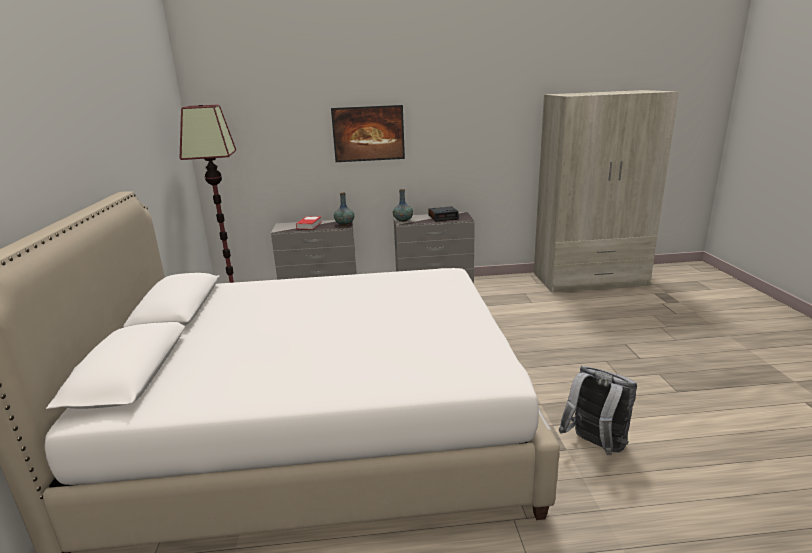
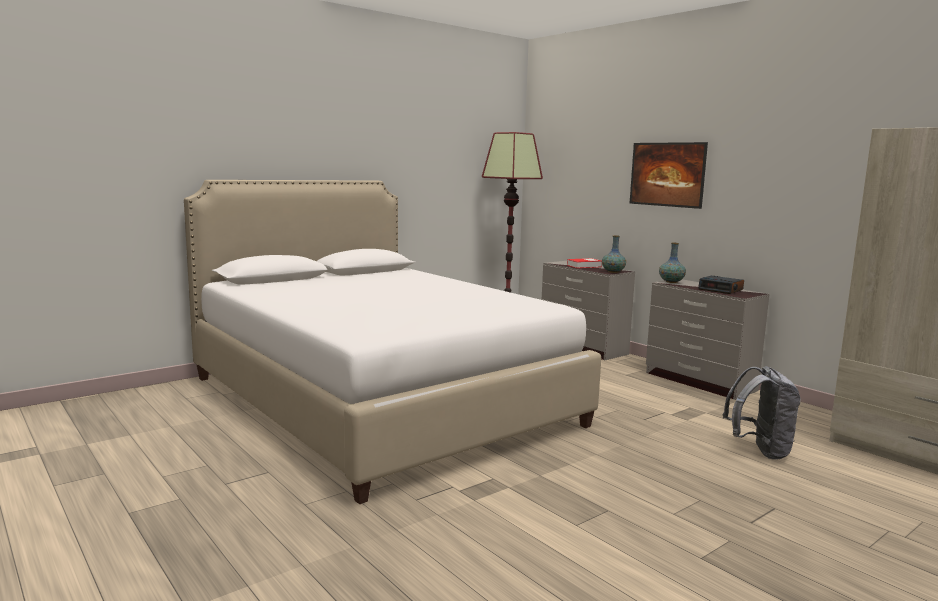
camera: 55 degrees right, 10 degrees down
(595, 445) = (500, 514): grey backpack -> grey backpack (759, 451)

